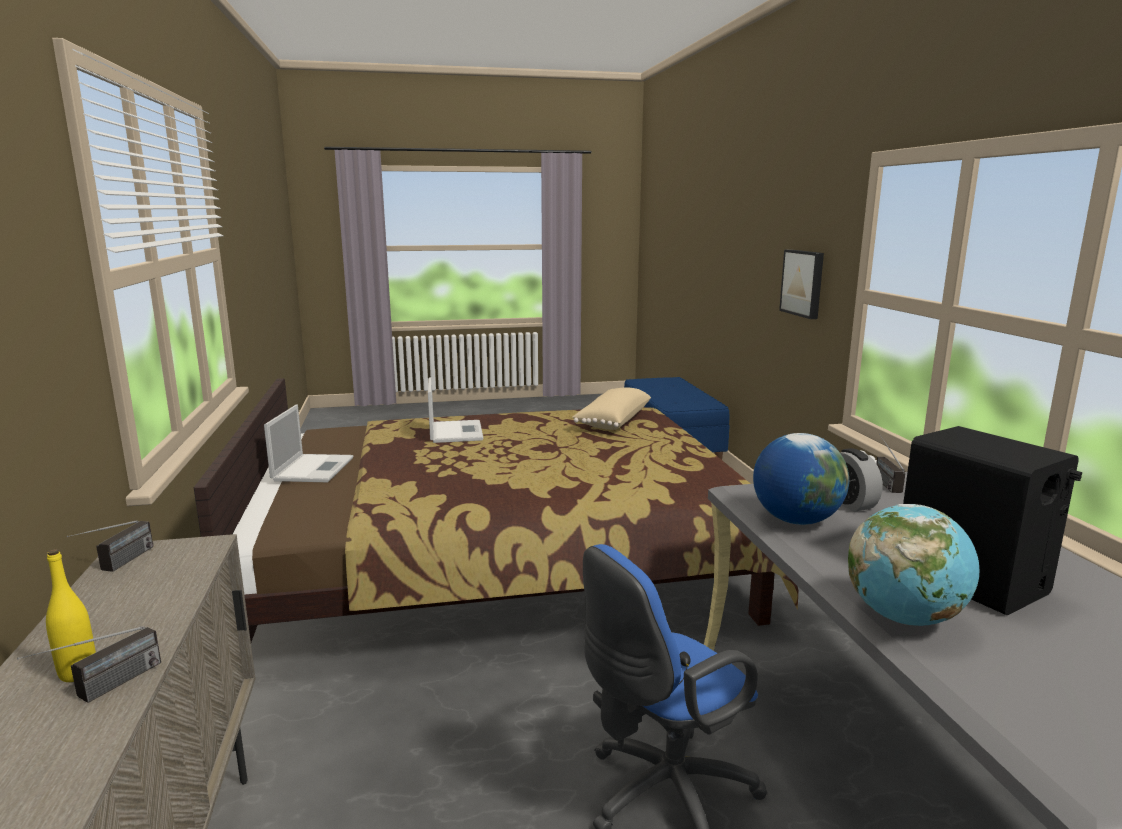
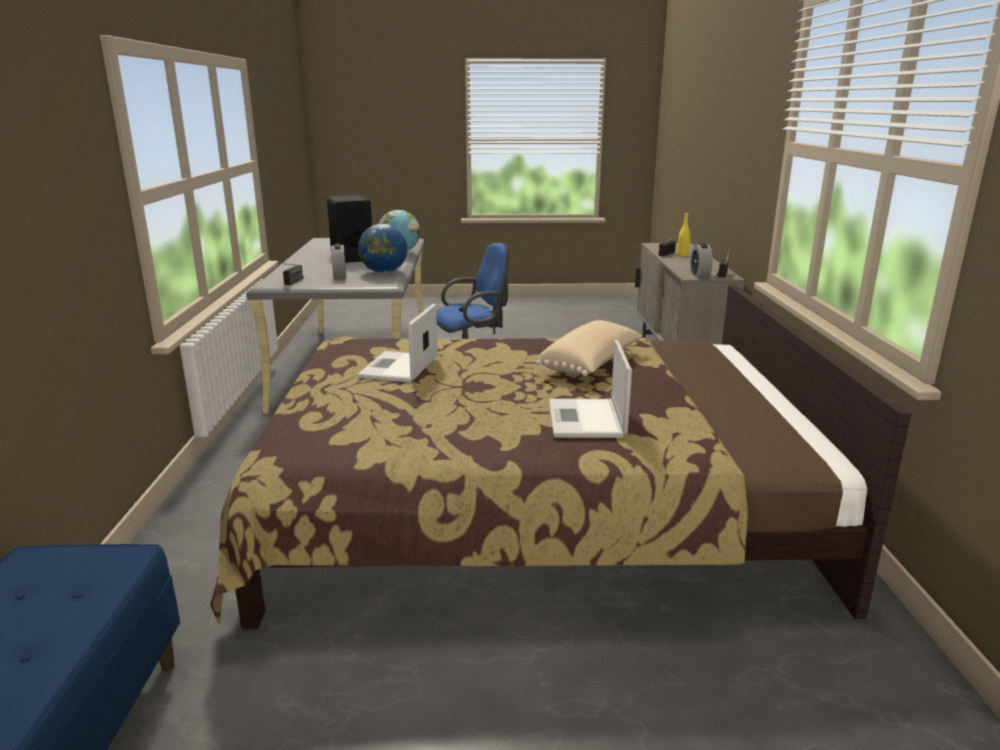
camera: 170 degrees left, 5 degrees up
(183, 550) = (699, 275): none -> alarm clock
(313, 468) = (732, 390): laptop -> laptop (398, 368)
(612, 421) = (357, 427): beige pillow -> beige pillow (592, 364)
(803, 283) = (70, 216): picture -> none

